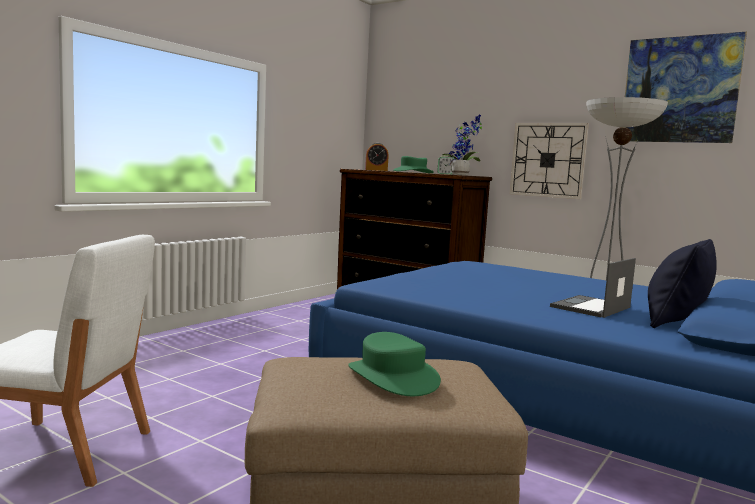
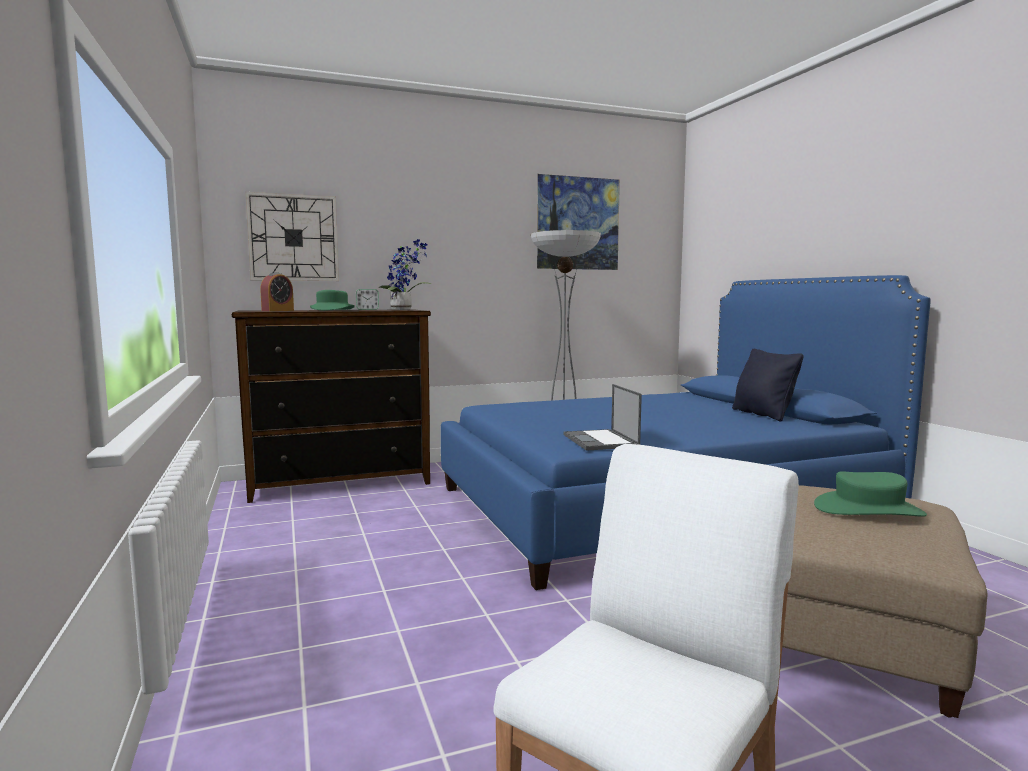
camera: 55 degrees left, 0 degrees up
(548, 160) = (472, 288): wall clock -> wall clock (293, 238)
(590, 307) = (711, 418): laptop -> laptop (601, 441)

